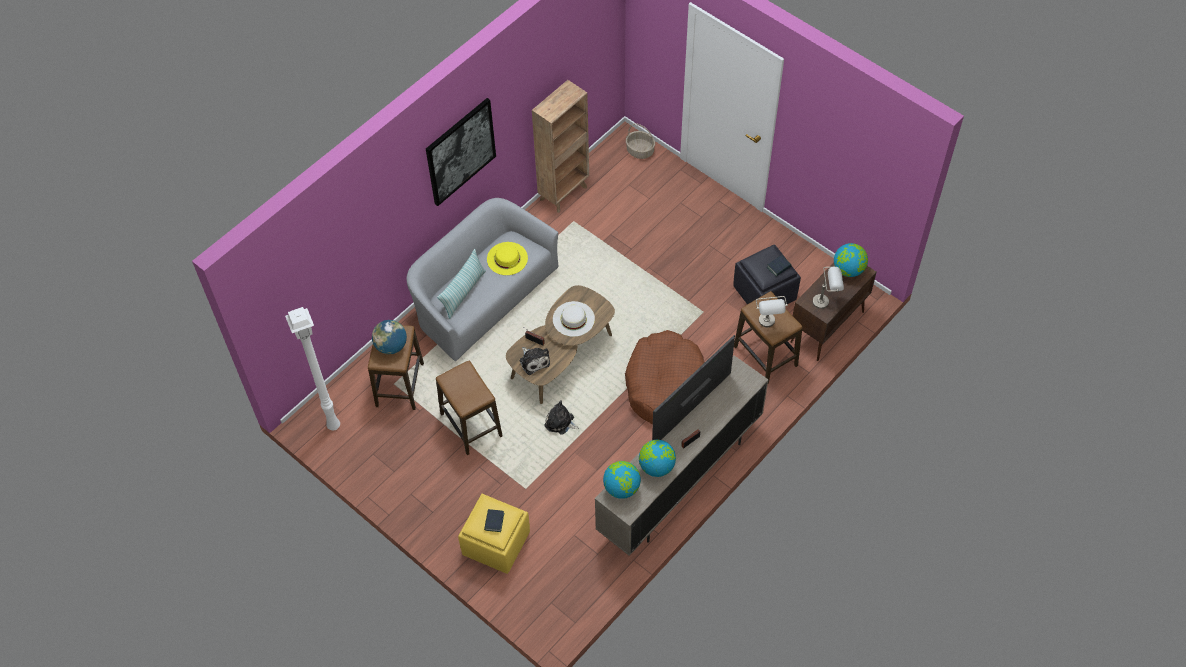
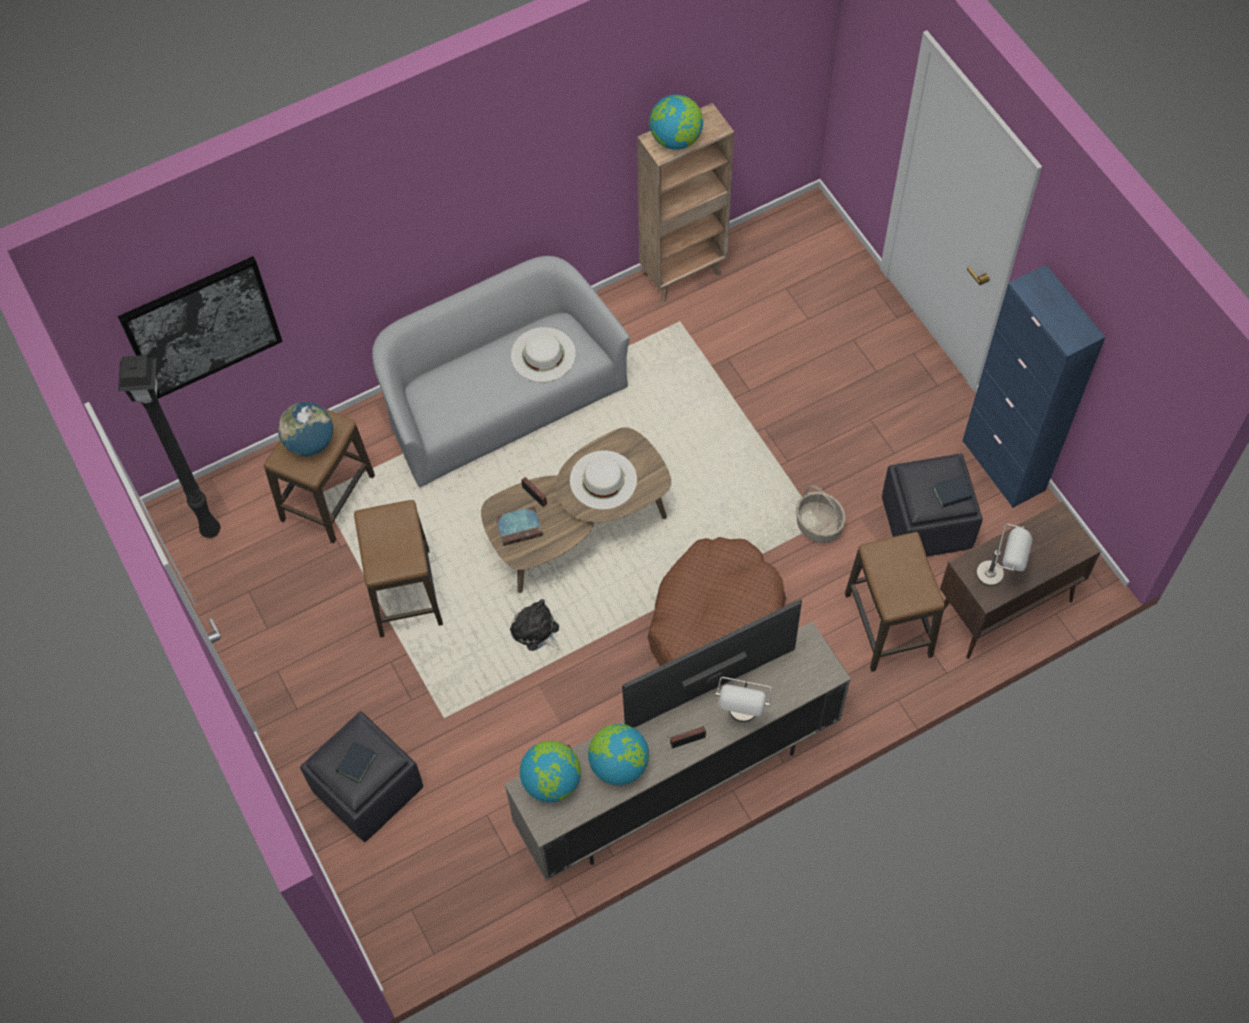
camera: 20 degrees right, 5 degrees up
(335, 426) = (212, 531): white floor lamp -> black floor lamp
(460, 151) = (494, 174): picture -> picture (202, 327)
(463, 292) = (458, 388): pillow -> none
(495, 544) = (366, 789): yellow ottoman -> black ottoman
(507, 258) = (543, 354): yellow hat -> white hat
(534, 361) = (520, 527): plush toy -> book
(640, 151) = (824, 240): basket -> basket (819, 525)
(768, 325) = (890, 586): grey table lamp -> grey table lamp (742, 718)
(795, 248) = (1003, 465): none -> blue cabinet
(848, 270) = (1056, 535): globe -> globe (676, 139)

